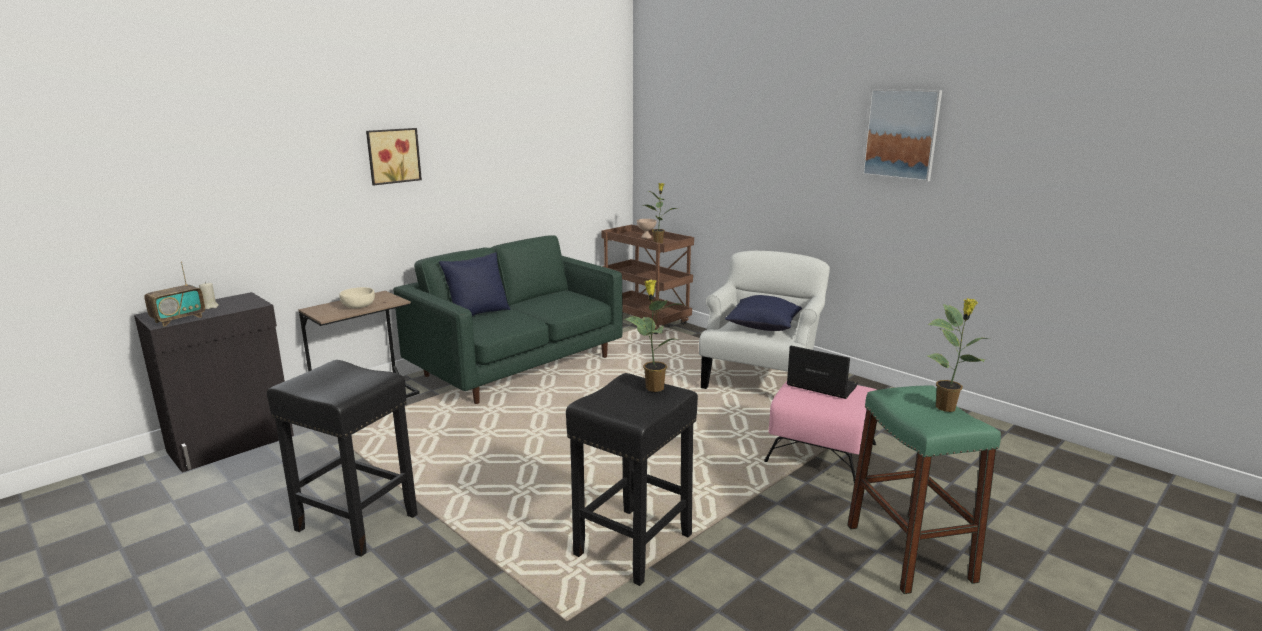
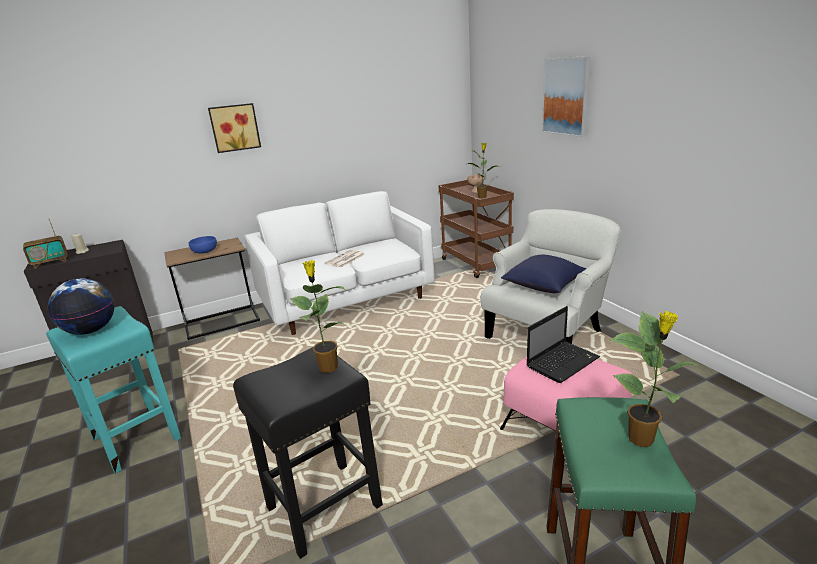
camera: 20 degrees right, 5 degrees up
(332, 383) = (91, 330): none -> globe
(355, 522) = (135, 438): black stool -> turquoise stool
(358, 306) = (204, 251): beige bowl -> blue bowl
(477, 314) = (306, 259): blue pillow -> none
(518, 366) = (346, 302): green sofa -> white sofa
(527, 313) = (345, 259): none -> newspaper
(820, 386) = (563, 362): laptop -> laptop turned 90 degrees clockwise
(901, 134) = (703, 84): picture -> picture (566, 96)

